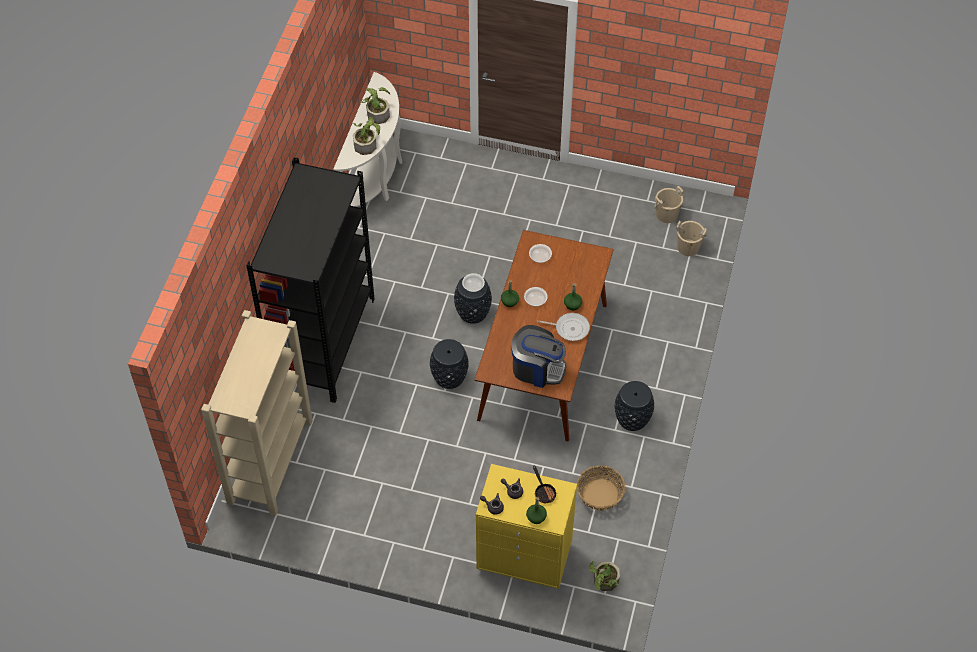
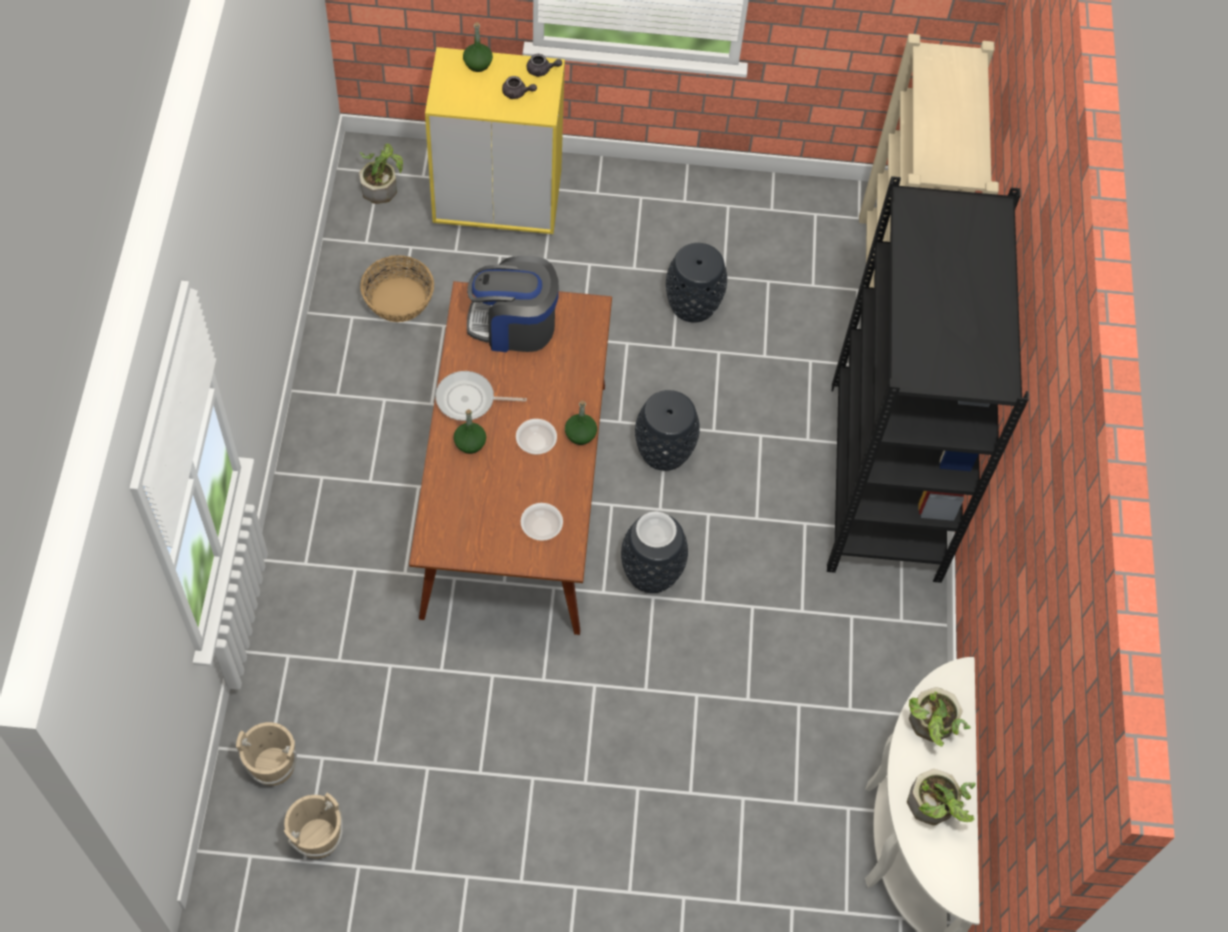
camera: 165 degrees right, 5 degrees up
(544, 491) = (471, 97): frying pan -> none
(632, 418) = (357, 420): black stool -> black stool (692, 304)

